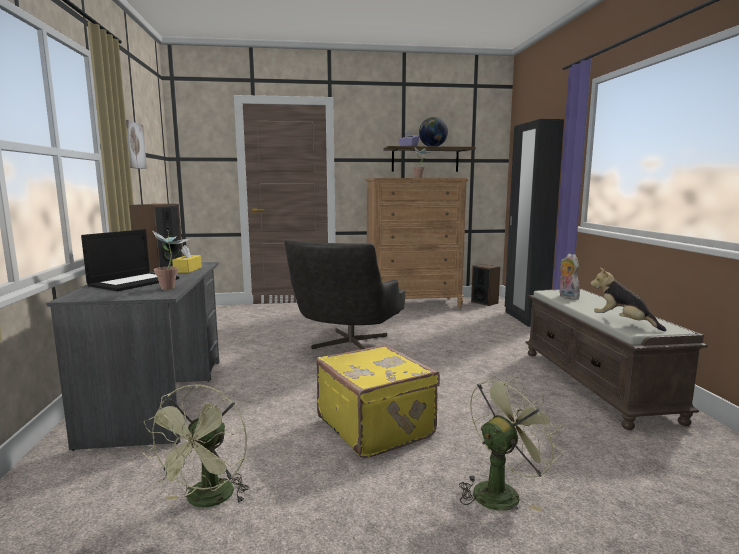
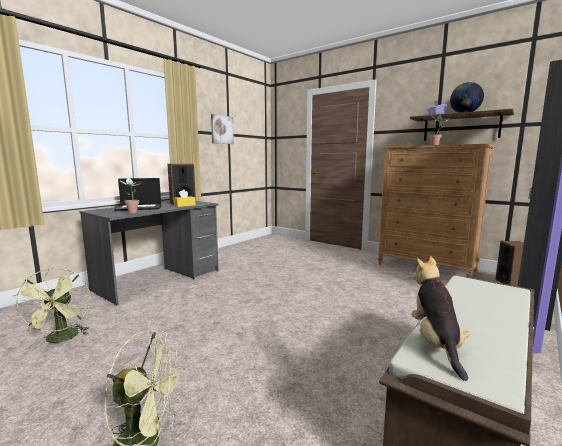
camera: 45 degrees right, 0 degrees up
(206, 501) = (62, 339): green fan -> green fan turned 75 degrees counterclockwise
(347, 346) = (303, 283): grey armchair -> none
(376, 426) = (198, 344): yellow suitcase -> none
(566, 297) = (469, 292): plush toy -> none

